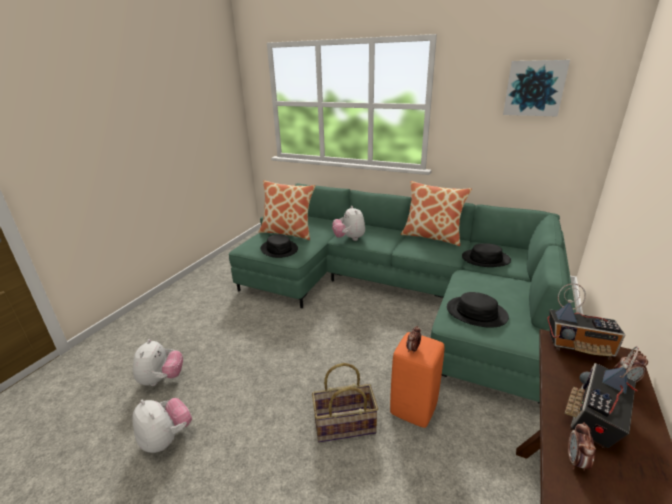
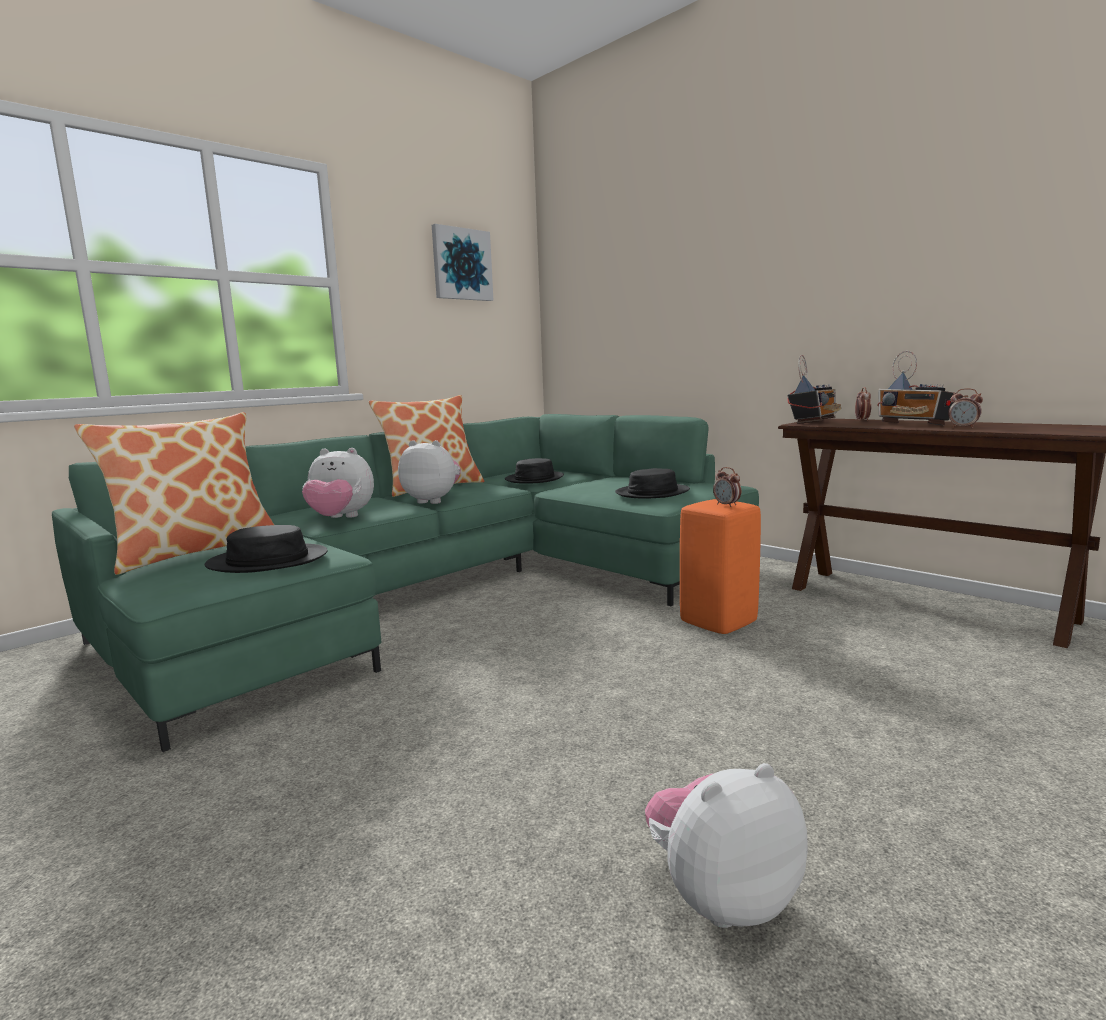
camera: 70 degrees left, 15 degrees down
(162, 379) = (461, 921): plush toy -> plush toy (433, 501)
(344, 426) = (736, 671): basket -> none

